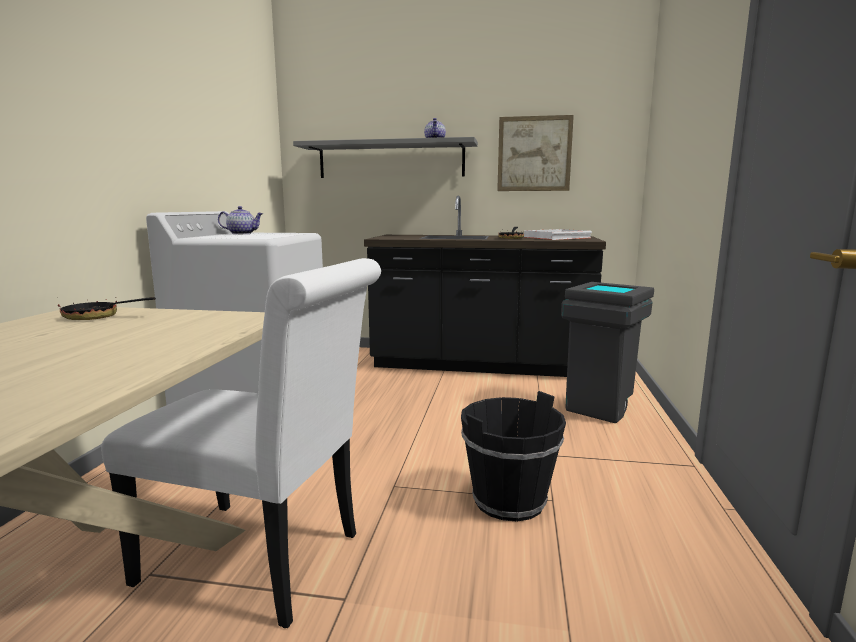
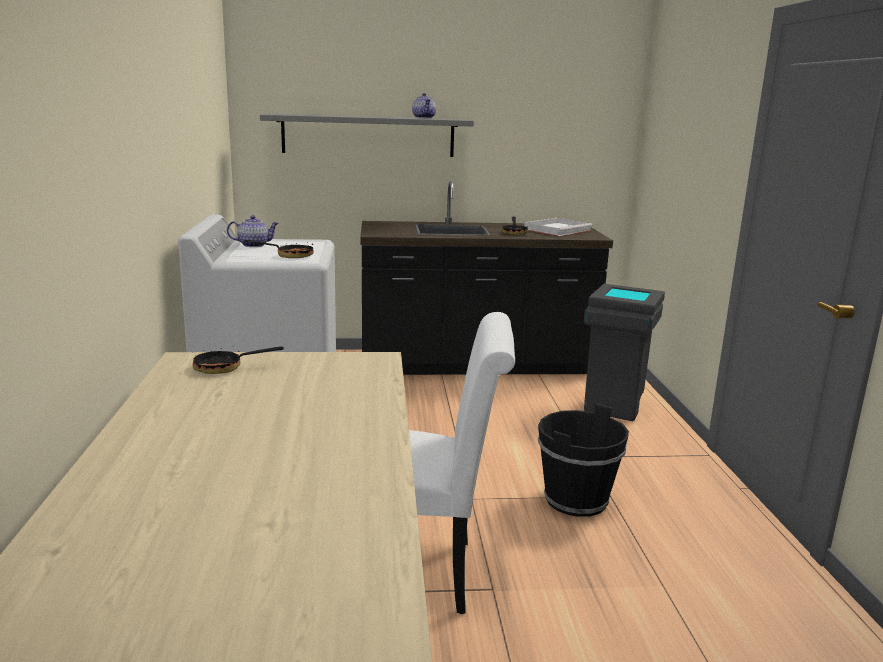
camera: 15 degrees left, 5 degrees up
(254, 236) = (289, 255): none -> frying pan
(534, 154) = (528, 135): picture -> none

